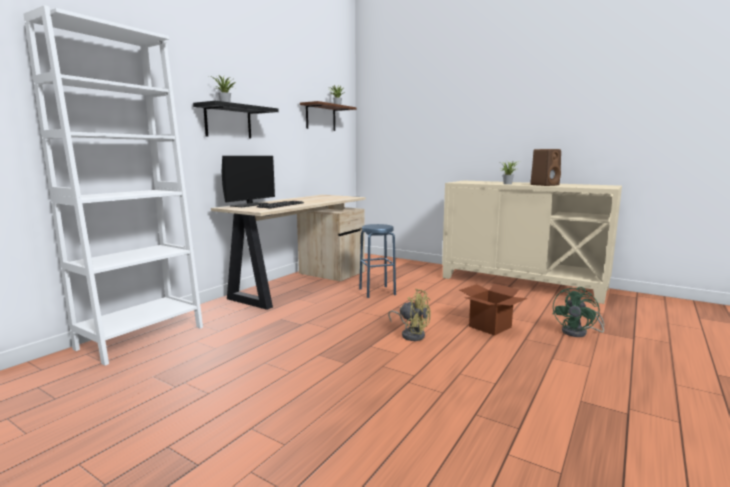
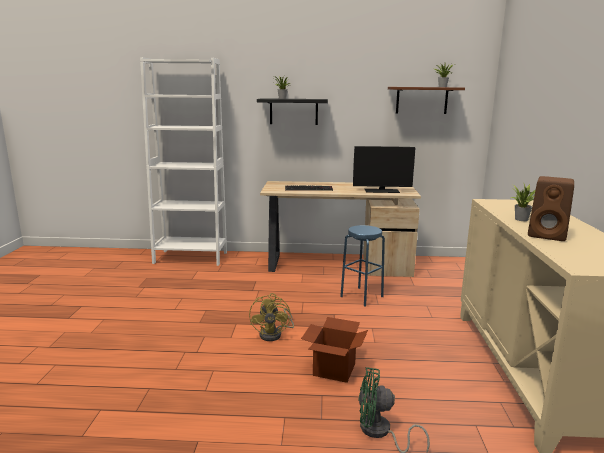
camera: 60 degrees right, 5 degrees up
(249, 205) = (296, 183): monitor -> monitor (381, 191)

